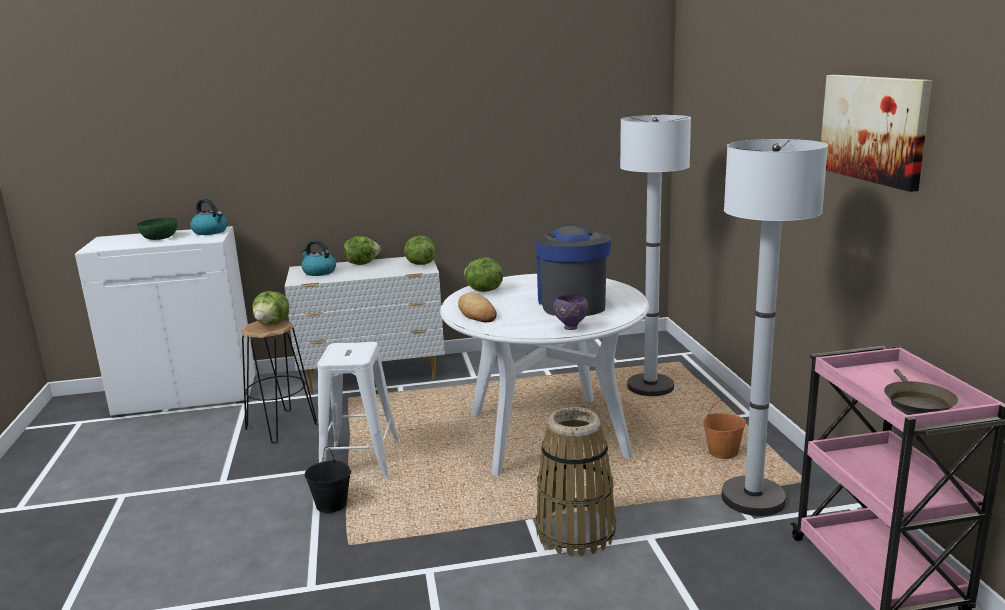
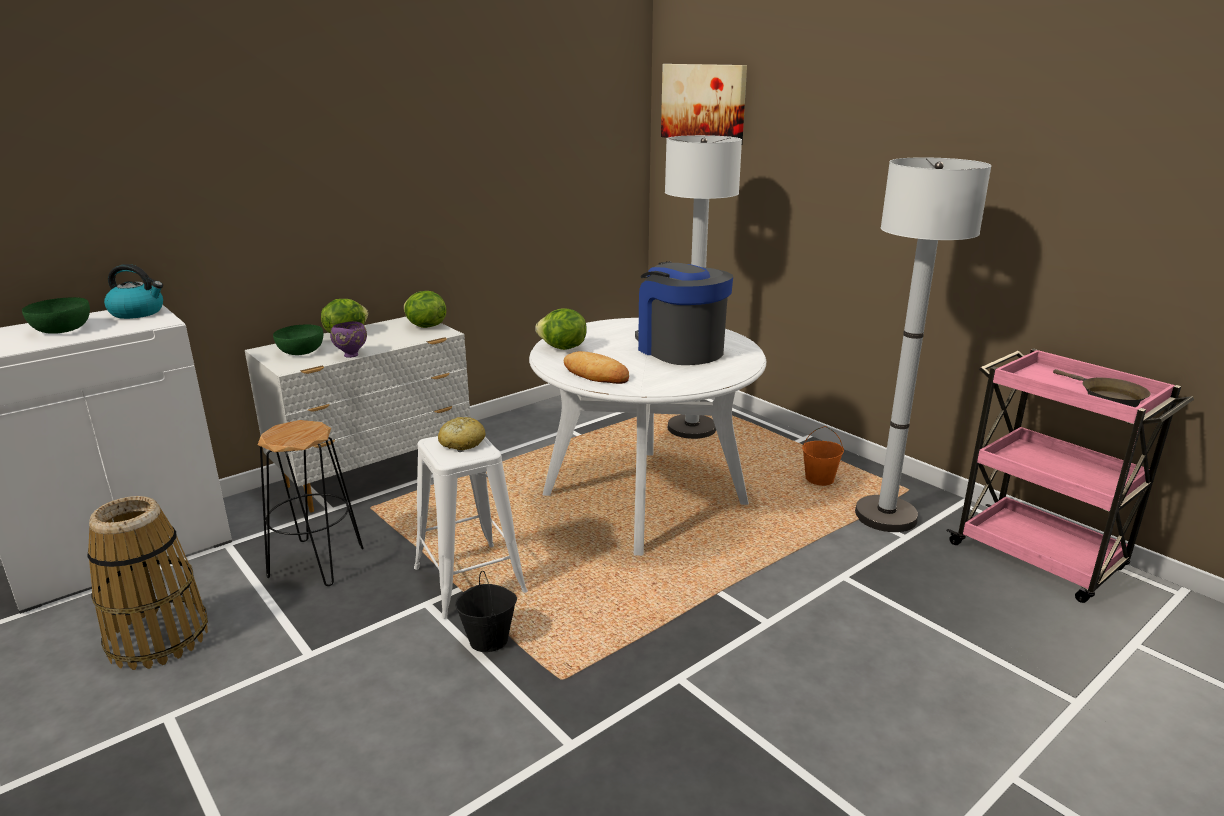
camera: 30 degrees left, 5 degrees up
(273, 323) = (300, 428): lettuce -> none
(319, 272) = (301, 352): kettle -> green bowl
(353, 350) = (462, 443): none -> bread
(571, 327) = (719, 375): purple bowl -> purple bowl (351, 355)
(576, 532) = (776, 591): basket -> basket (159, 638)
(873, 128) = (989, 146): picture -> picture (703, 103)

